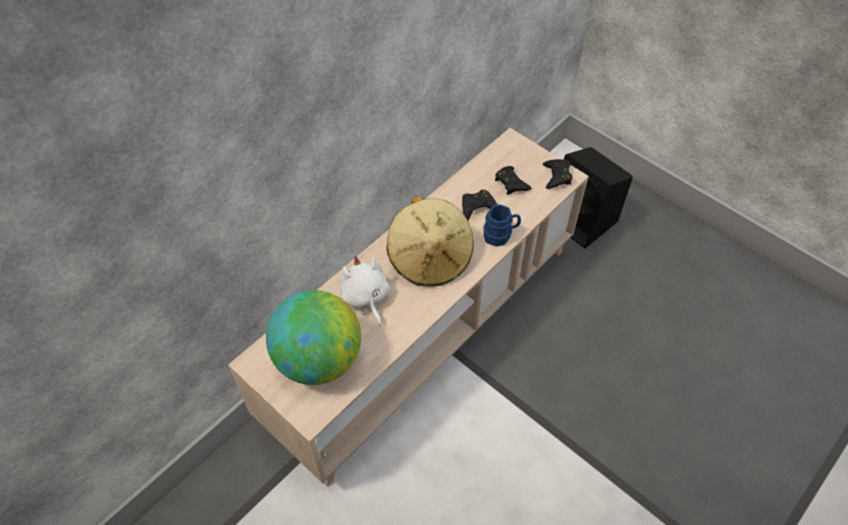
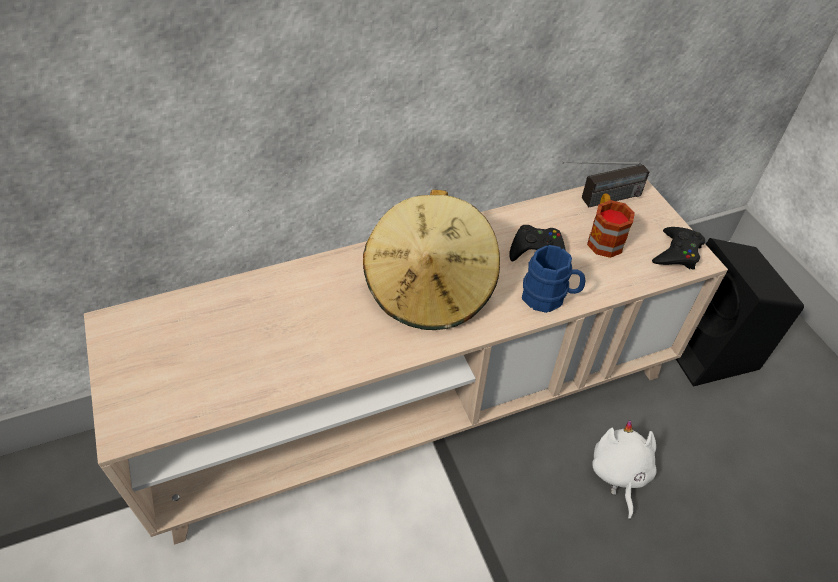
camera: 25 degrees right, 5 degrees down
(319, 359) = (194, 356): globe -> none
(365, 298) = (310, 304): white plush toy -> white plush toy (619, 473)
(495, 159) = (597, 201): none -> radio
(511, 183) = (603, 237): black game controller -> mug

